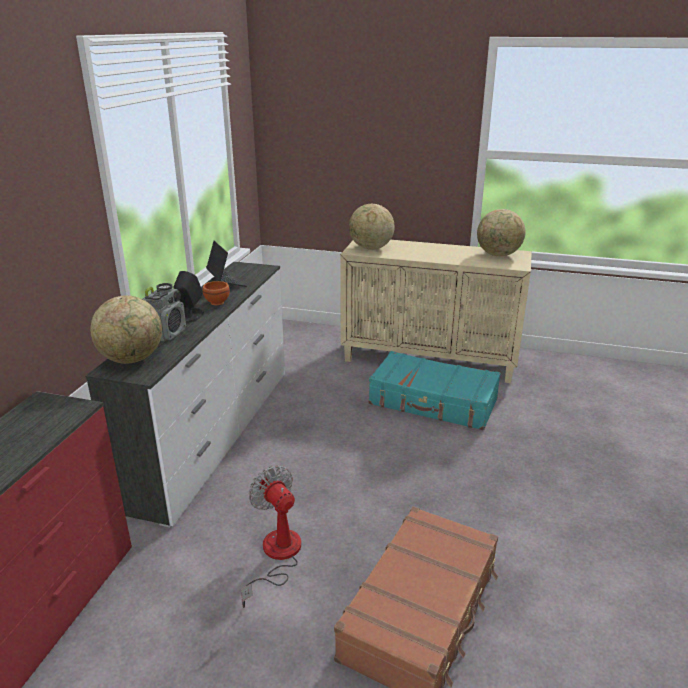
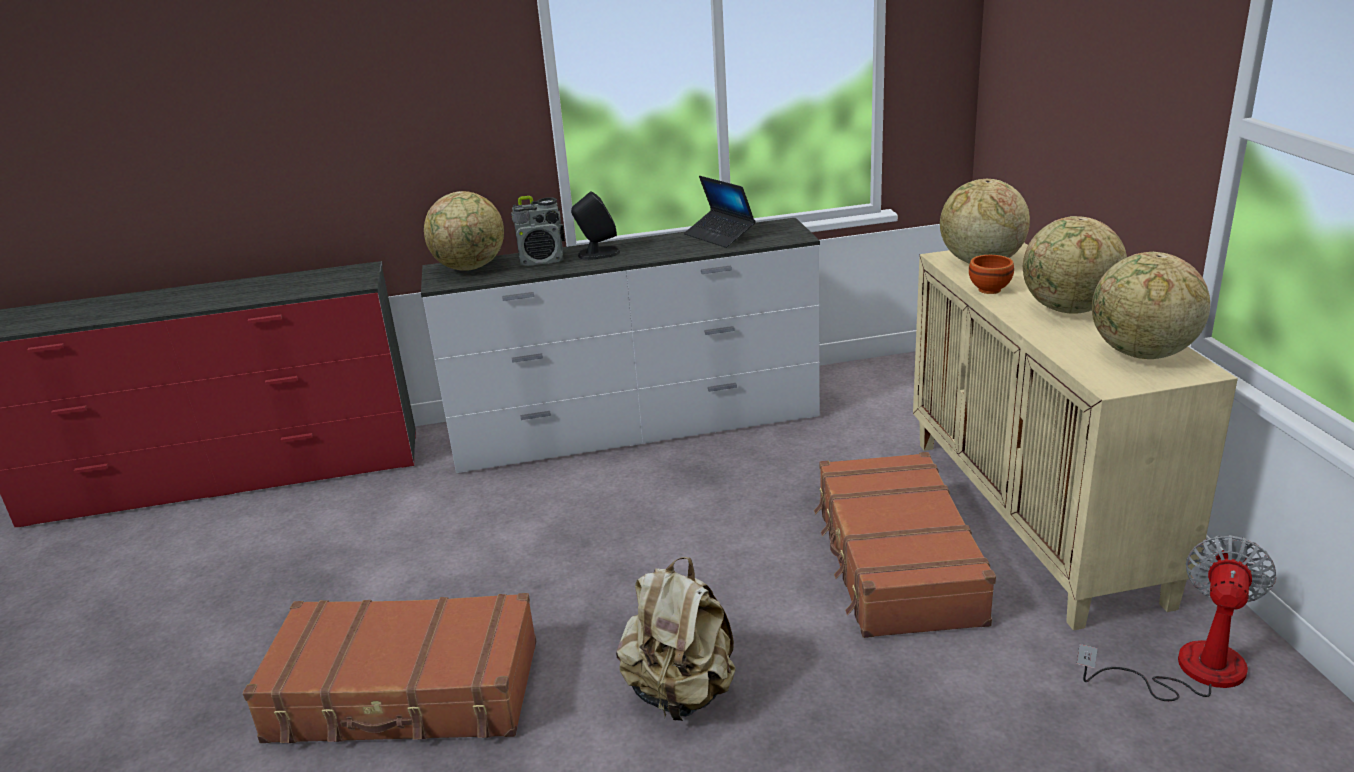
camera: 65 degrees right, 0 degrees up
(216, 302) = (650, 251): brown bowl -> brown bowl (989, 289)
(226, 282) = (719, 235): laptop -> laptop turned 105 degrees clockwise
(276, 556) = (447, 553): fan -> fan (1189, 670)
(433, 402) = (895, 562): turquoise suitcase -> brown suitcase
(443, 251) = (1068, 310): none -> globe
(489, 497) = (681, 693): none -> beige backpack

